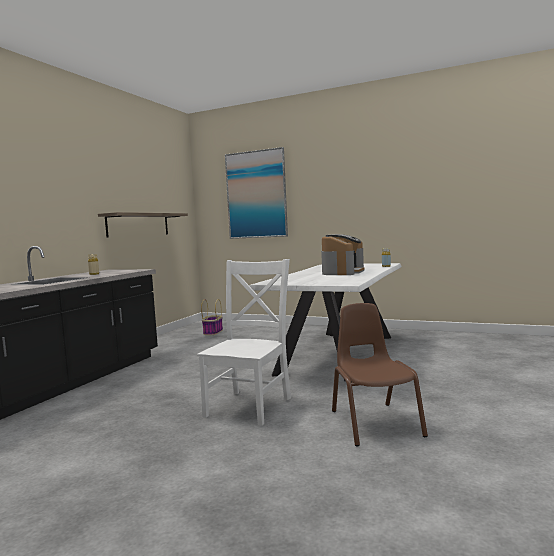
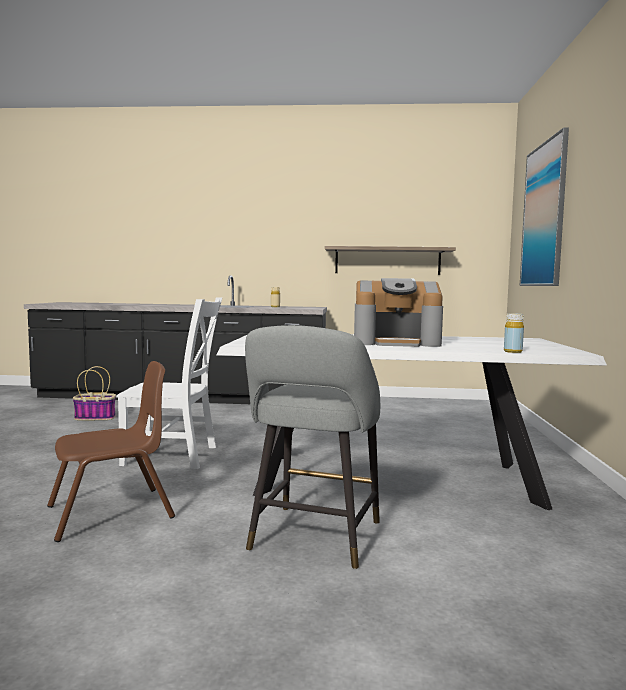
camera: 70 degrees right, 0 degrees up
(213, 332) = (443, 412): basket -> basket (96, 417)
(422, 375) = (313, 539): none -> grey stool

